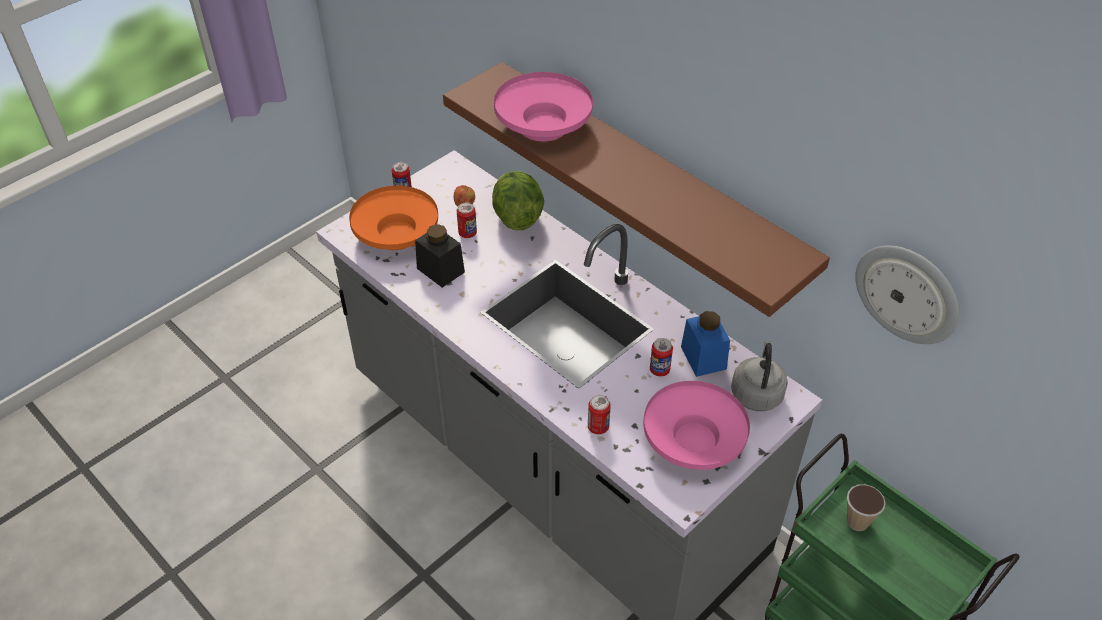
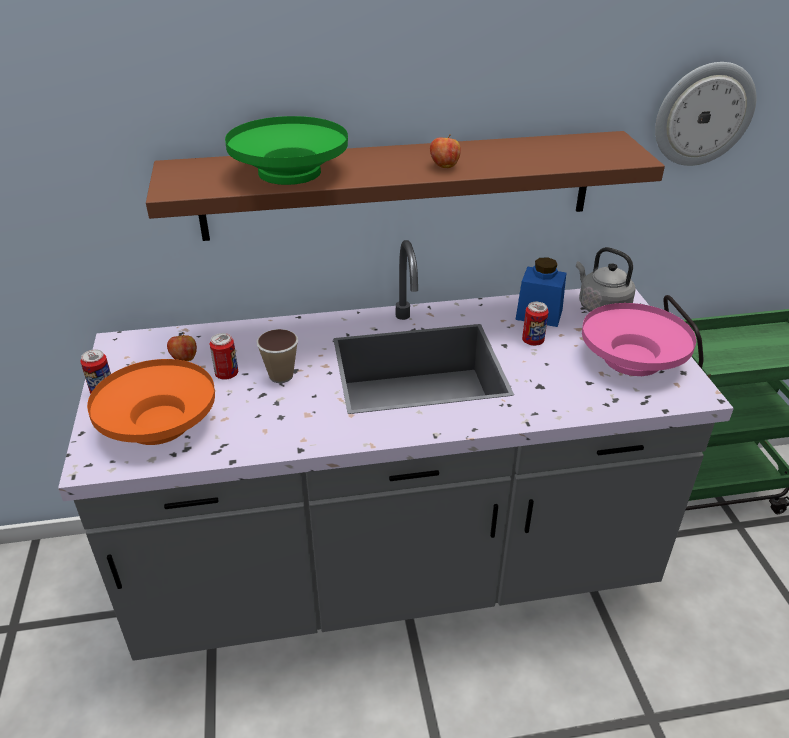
camera: 55 degrees left, 10 degrees down
(440, 270) = (255, 415): black jar -> none
(517, 217) = (247, 335): lettuce -> none
(543, 126) = (290, 172): pink bowl -> green bowl
(598, 427) = (574, 404): can -> none
(632, 189) = (444, 166): none -> apple
(857, 522) = (714, 353): cup -> cup (281, 376)

